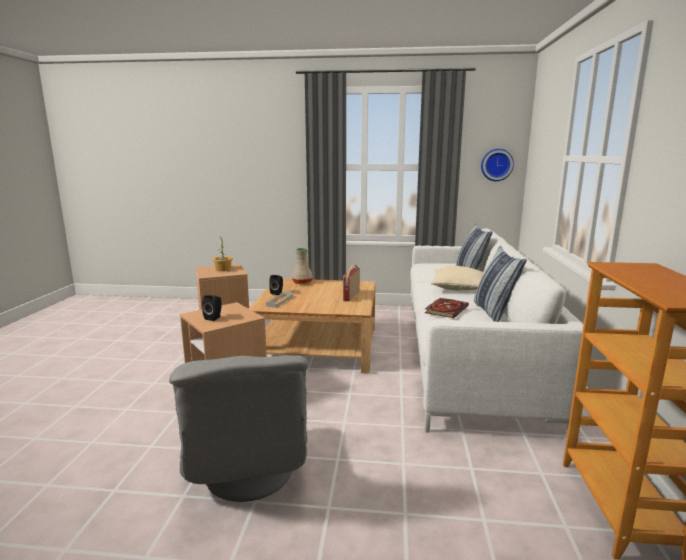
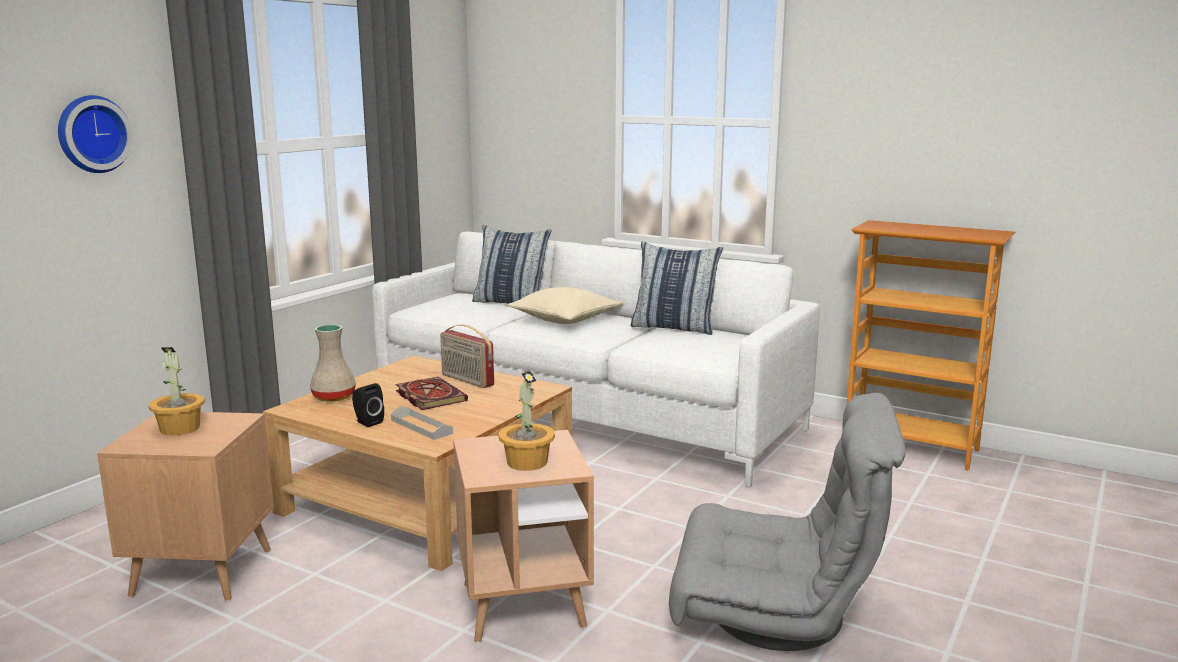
camera: 65 degrees left, 0 degrees up
(214, 318) = (526, 462): black speaker -> potted plant
(446, 309) = (643, 341): book -> book (428, 396)
(496, 165) = (442, 129): wall clock -> wall clock (92, 134)

